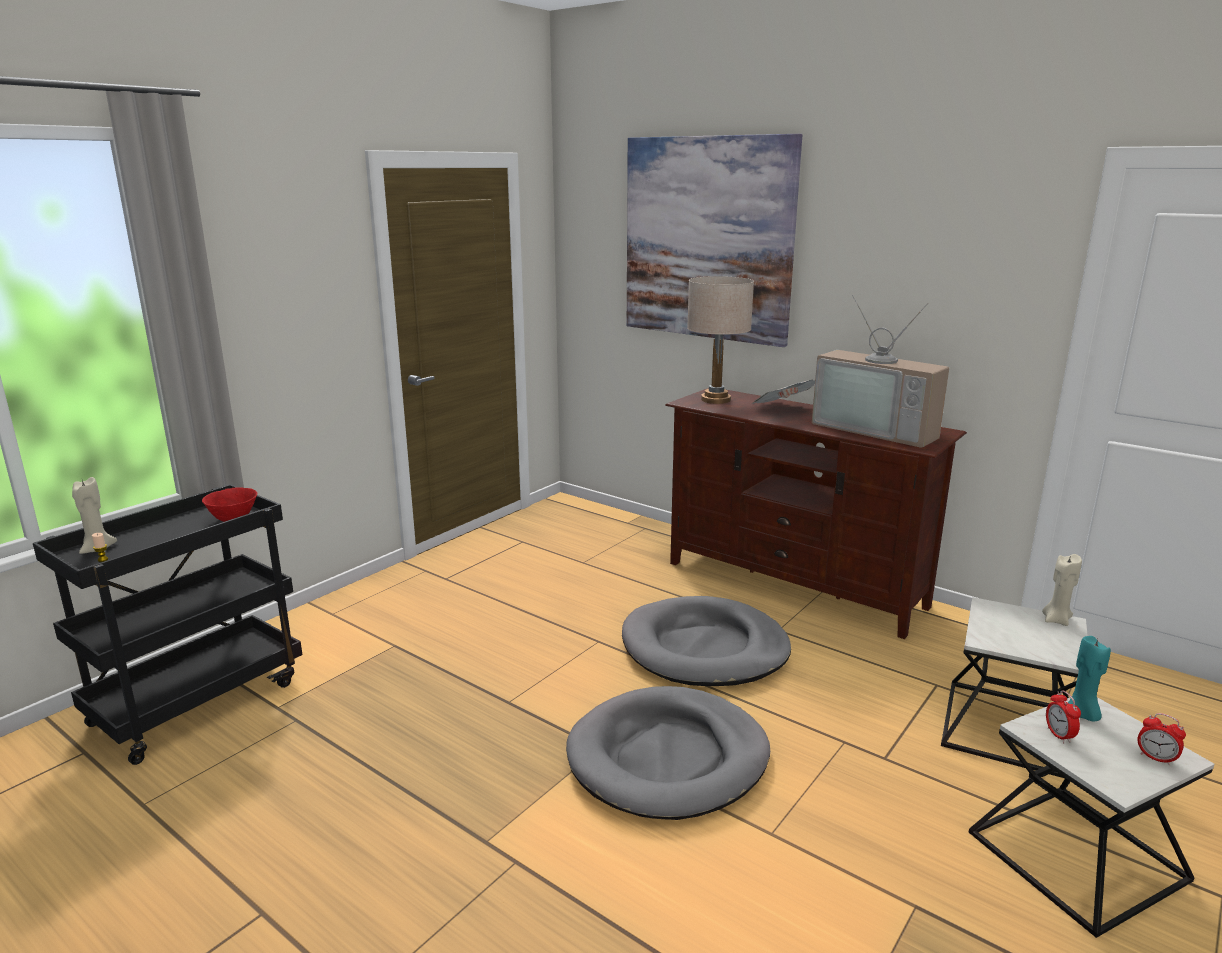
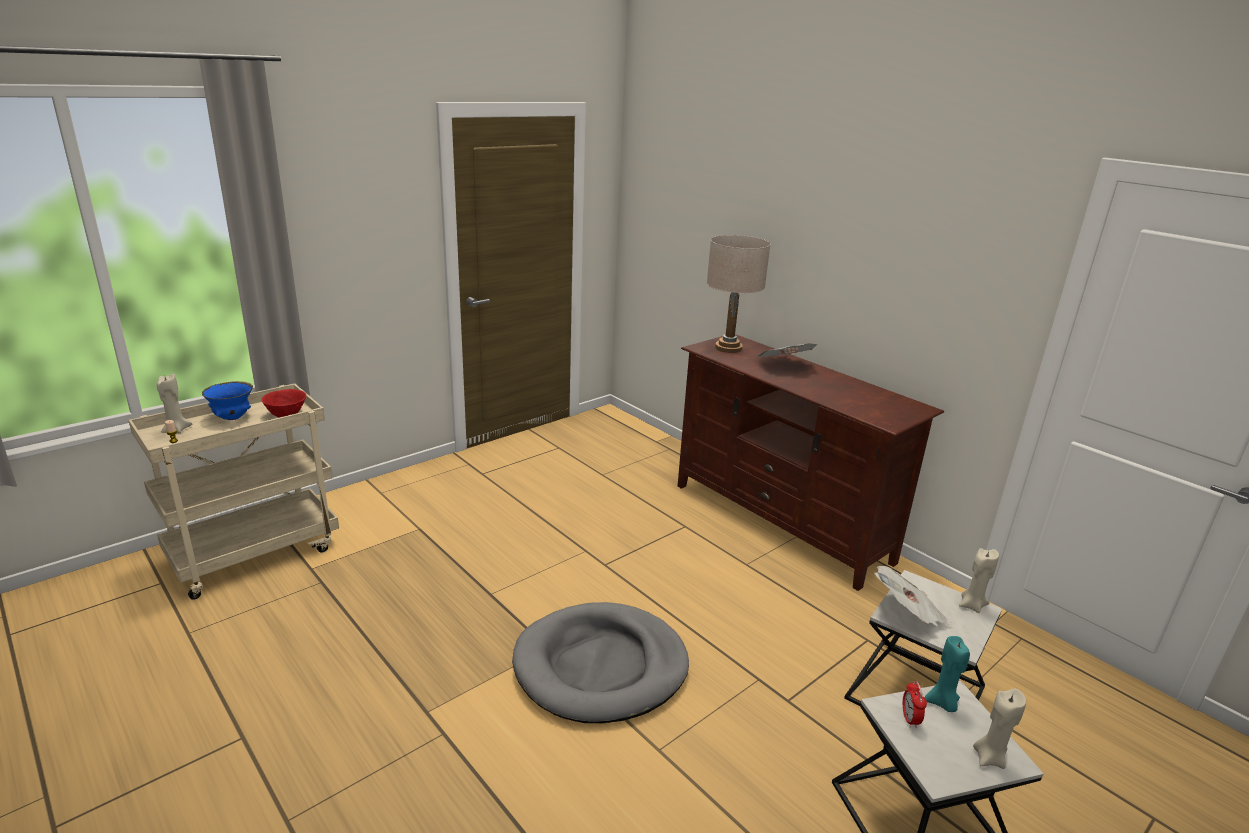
camera: 10 degrees right, 5 degrees up
(166, 529) = (233, 418): none -> blue bowl
(198, 700) = (255, 553): black cart -> beige cart
(704, 648) = (673, 571): grey dog bed -> none
(707, 239) = (742, 198): picture -> none
(878, 429) = (859, 398): television -> none
(1000, 637) = (908, 614): none -> newspaper
(1156, 758) = (989, 758): alarm clock -> beige candle

